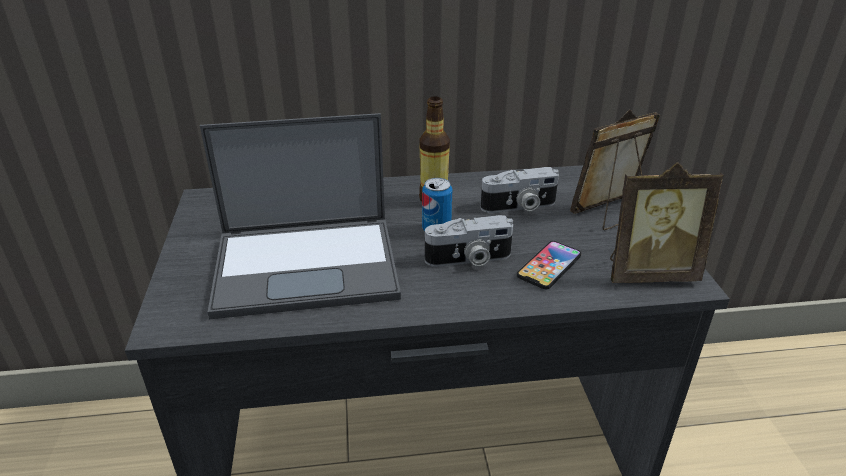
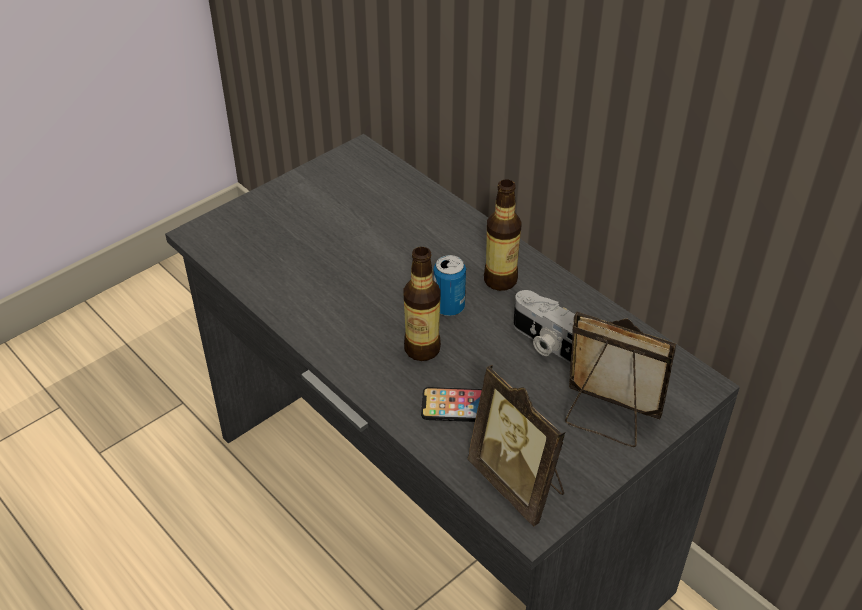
camera: 55 degrees right, 10 degrees up
(309, 264) = (328, 260): laptop -> none
(469, 259) = (422, 349): camera -> bottle

